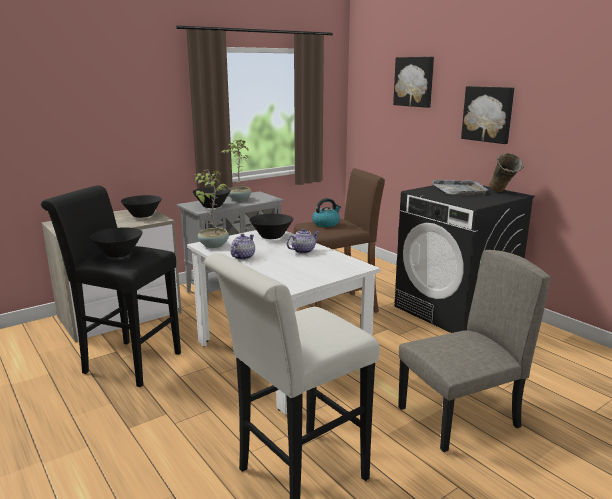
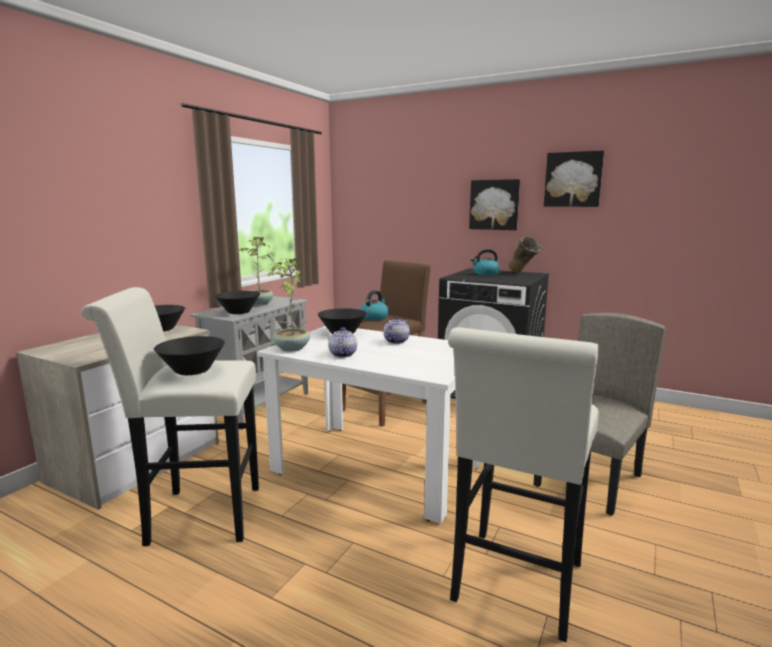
camera: 25 degrees left, 5 degrees down
(127, 361) = (196, 515): black stool -> white stool
(414, 81) = (411, 179): picture -> picture (573, 179)
(459, 190) = (485, 274): grey tray -> kettle

